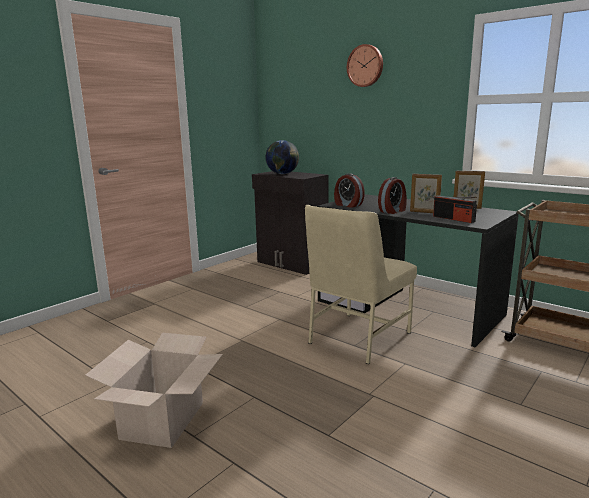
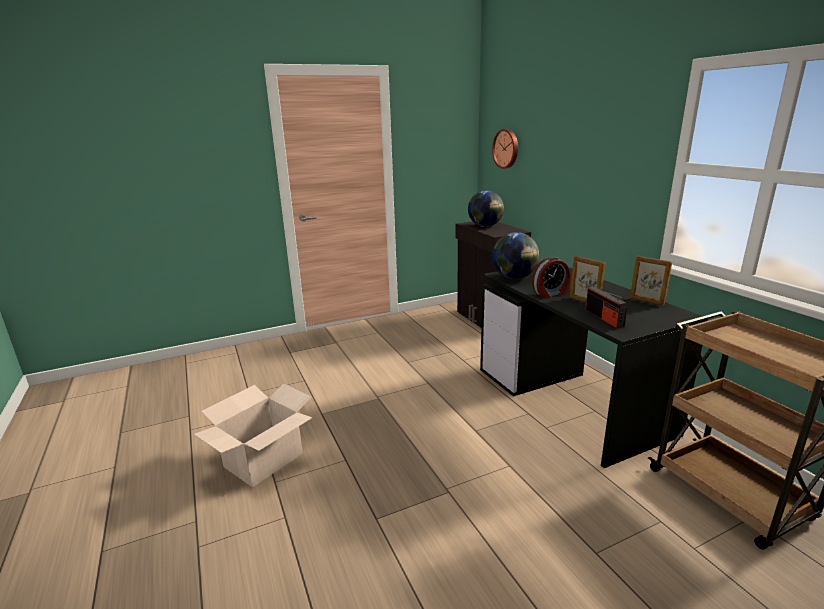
camera: 25 degrees right, 5 degrees up
(348, 205) = (514, 277): alarm clock -> globe
(357, 338) = (485, 422): beige chair -> none
(365, 66) = (574, 114): wall clock -> wall clock (506, 148)

